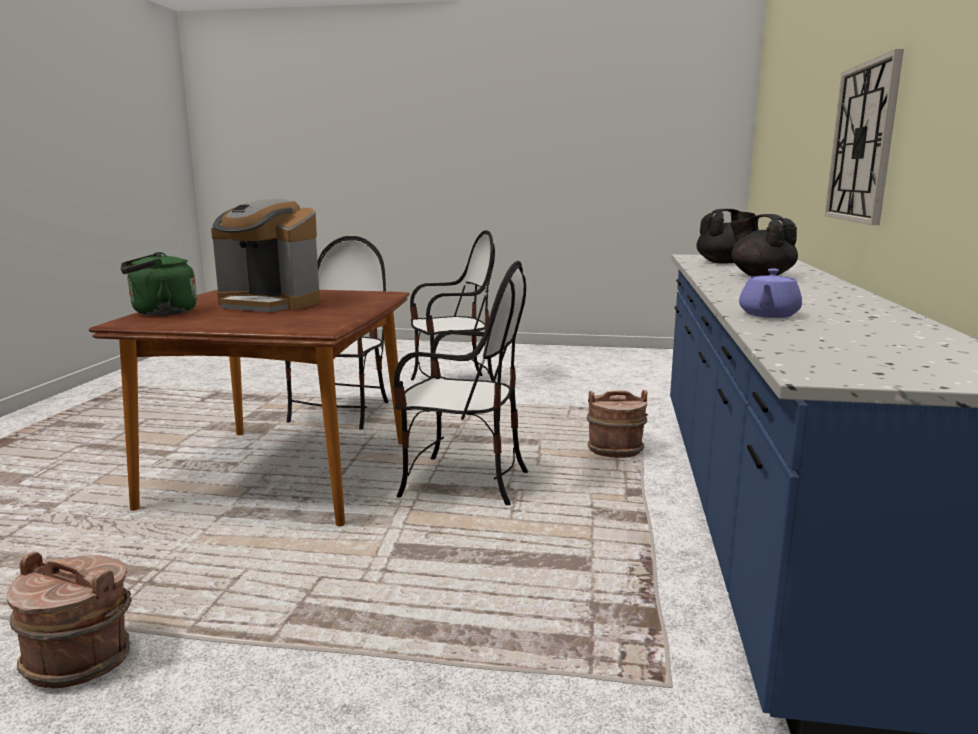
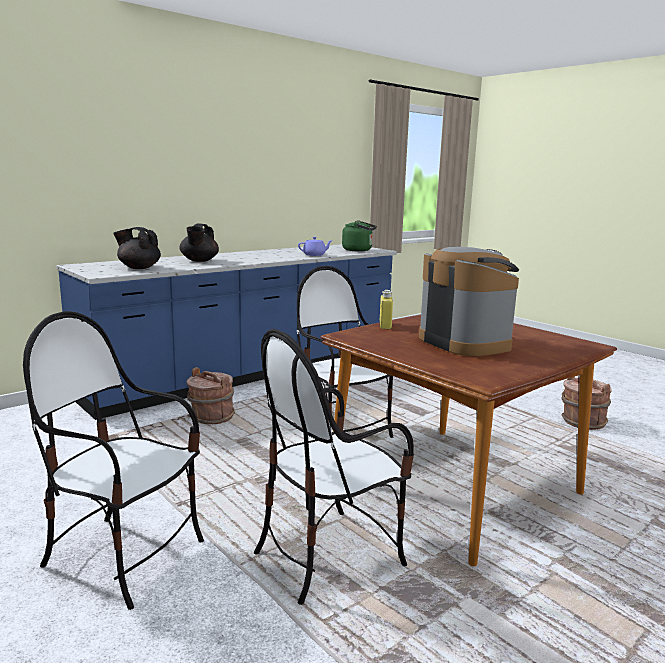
camera: 140 degrees left, 0 degrees up
(160, 312) = (564, 351): green kettle -> green kettle (359, 250)
(372, 304) = (385, 325): none -> yellow bottle
(862, 143) = (159, 179): wall clock -> none

